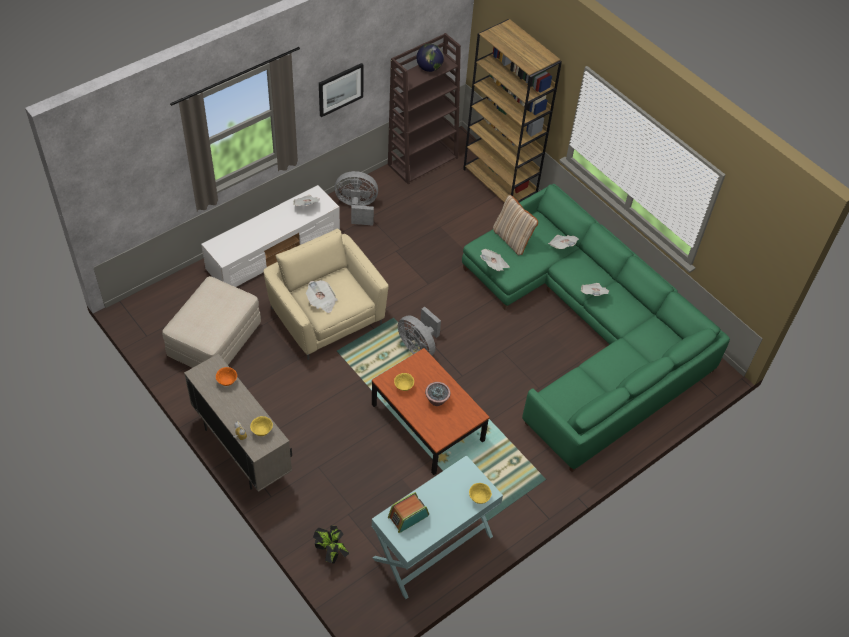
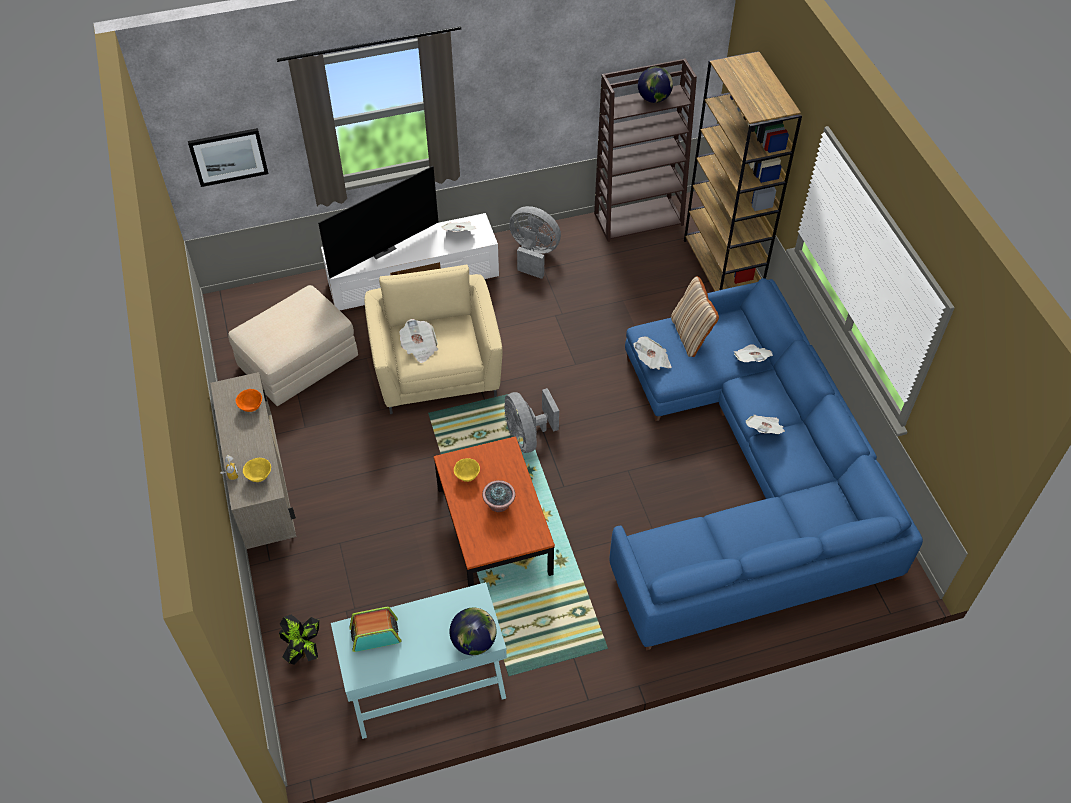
camera: 25 degrees right, 0 degrees up
(251, 233) = (382, 249): none -> television
(340, 89) = (527, 98): picture -> picture (228, 156)
(479, 498) = (474, 641): yellow bowl -> globe
(587, 334) = (748, 481): green sofa -> blue sofa

